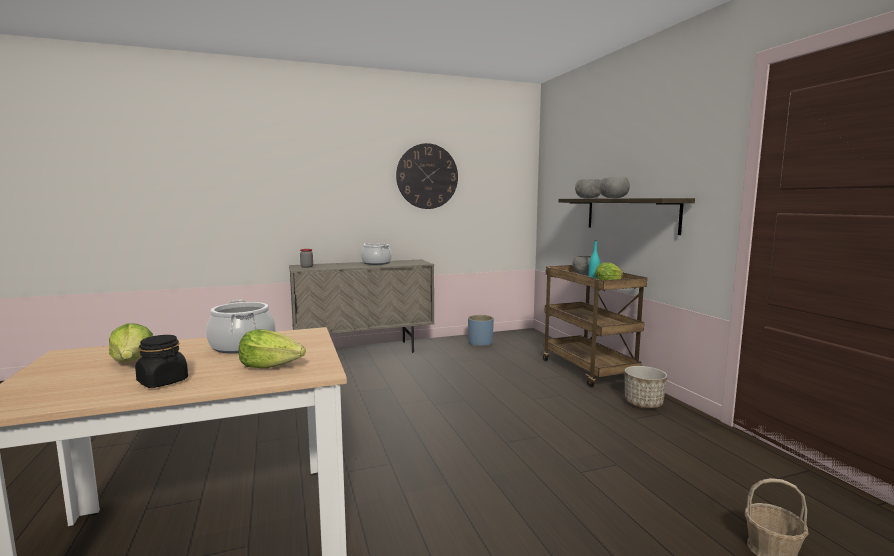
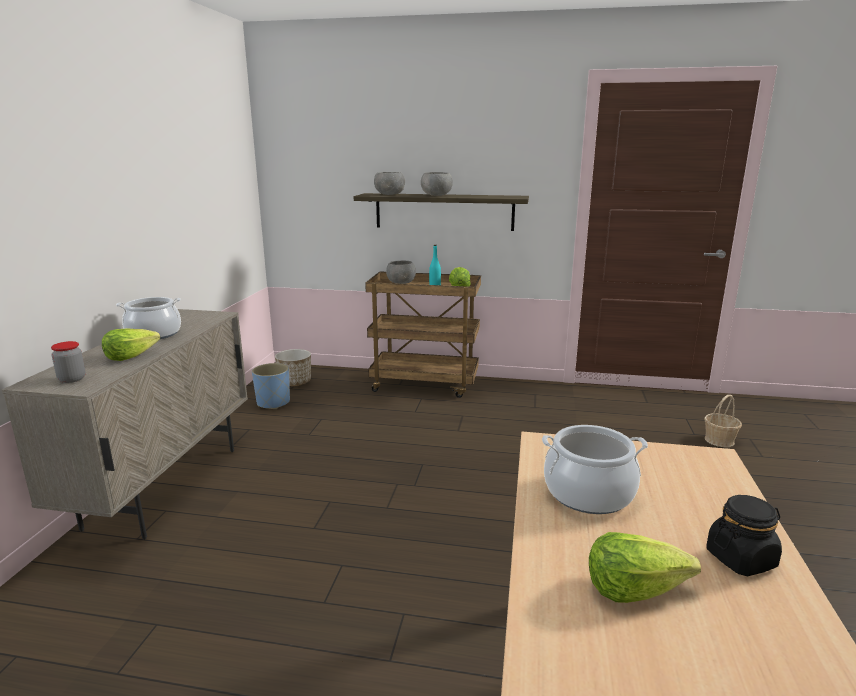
camera: 60 degrees left, 10 degrees up
(271, 366) = (690, 482): lettuce -> lettuce (131, 356)
(427, 176) = (160, 169): wall clock -> none
(643, 403) = (513, 392): planter -> planter (295, 382)

